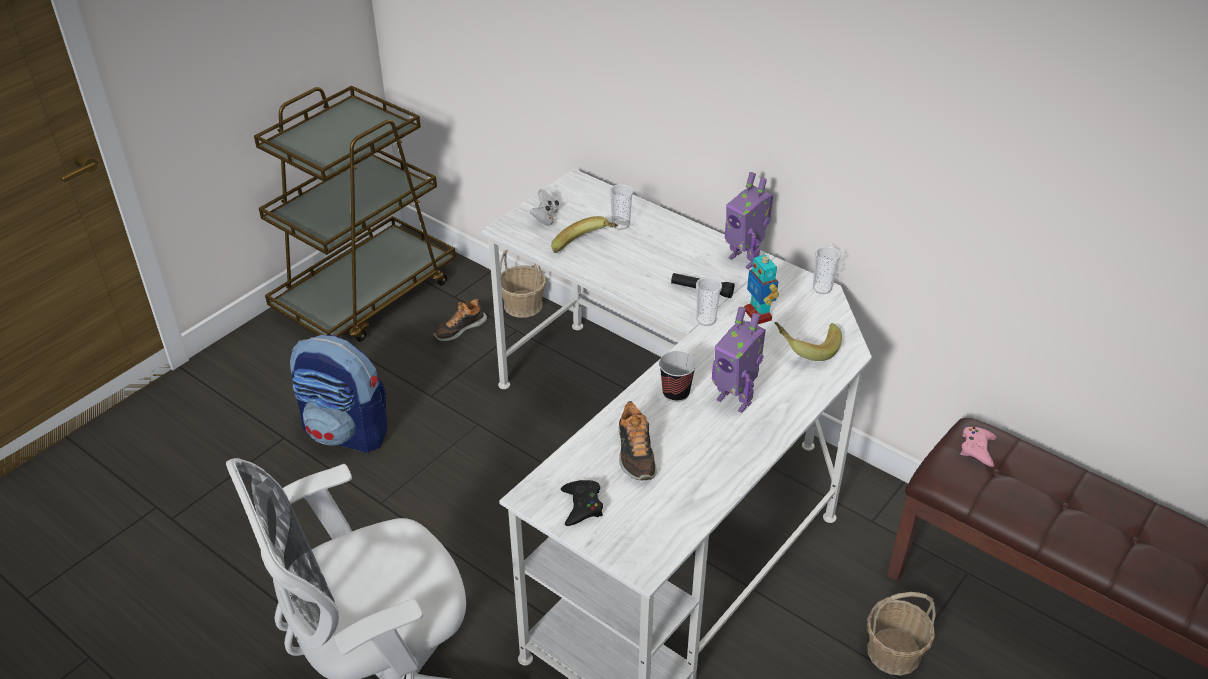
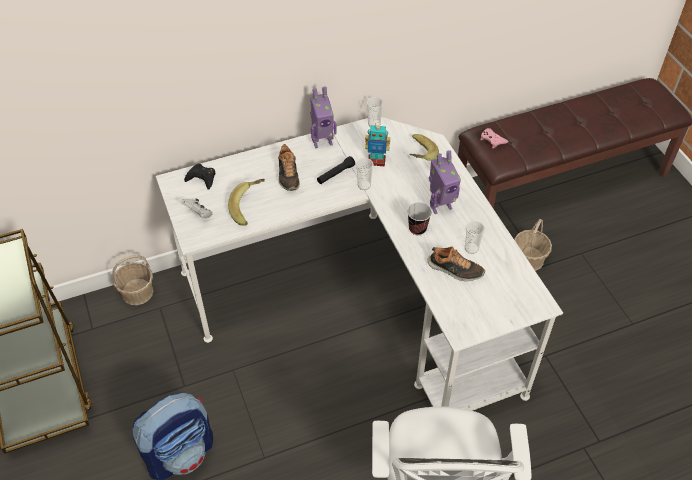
camera: 60 degrees left, 10 degrees up
(459, 328) = (130, 340): shoe -> shoe (288, 175)
(582, 506) = (482, 312): black game controller -> black game controller (202, 178)
(621, 224) = (240, 180): cup -> cup (471, 248)

